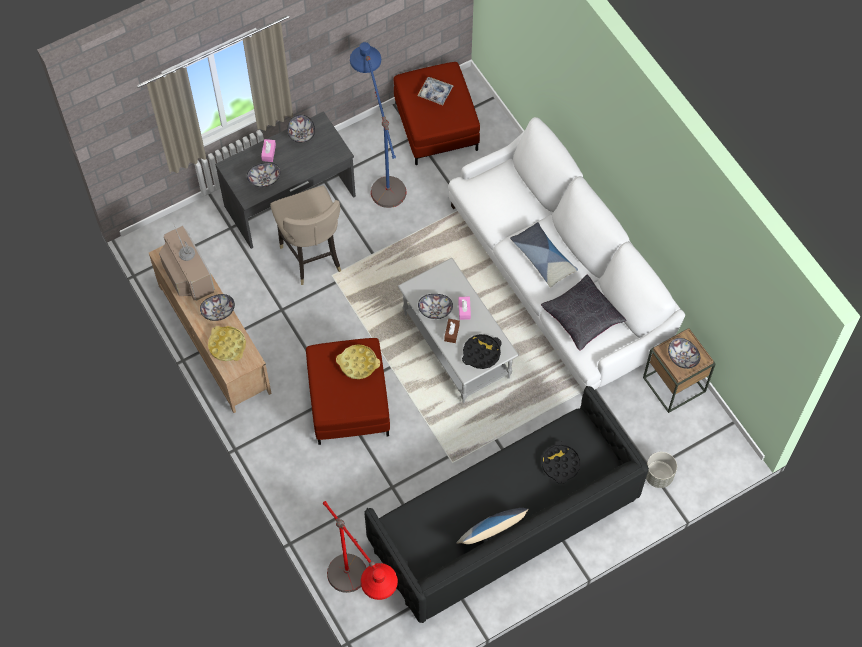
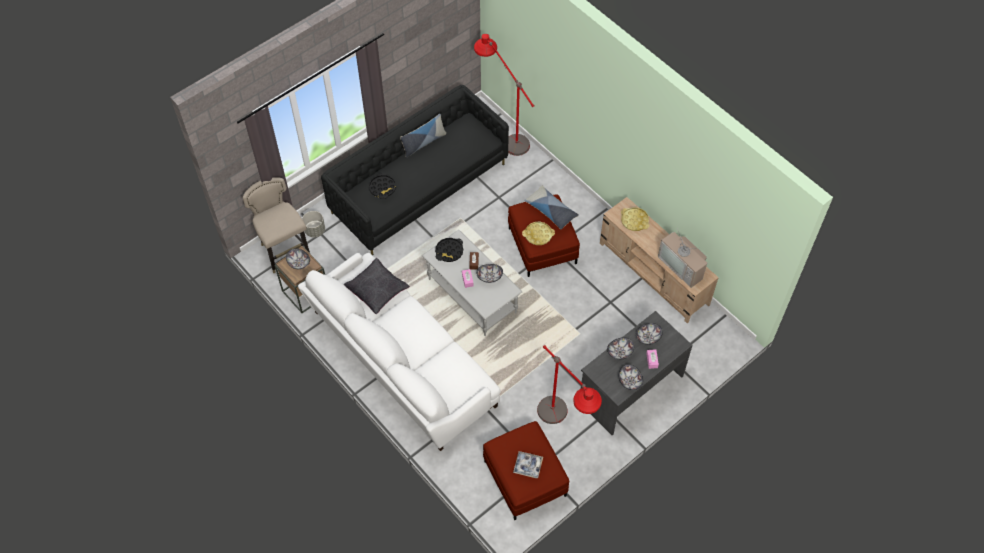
camera: 170 degrees right, 5 degrees down
(218, 311) = (649, 243): bowl -> bowl (620, 352)
(312, 257) = (599, 346): beige stool -> beige stool (284, 252)
(381, 171) = (562, 427): blue floor lamp -> red floor lamp
(543, 258) = (412, 329): pillow -> pillow (551, 211)

